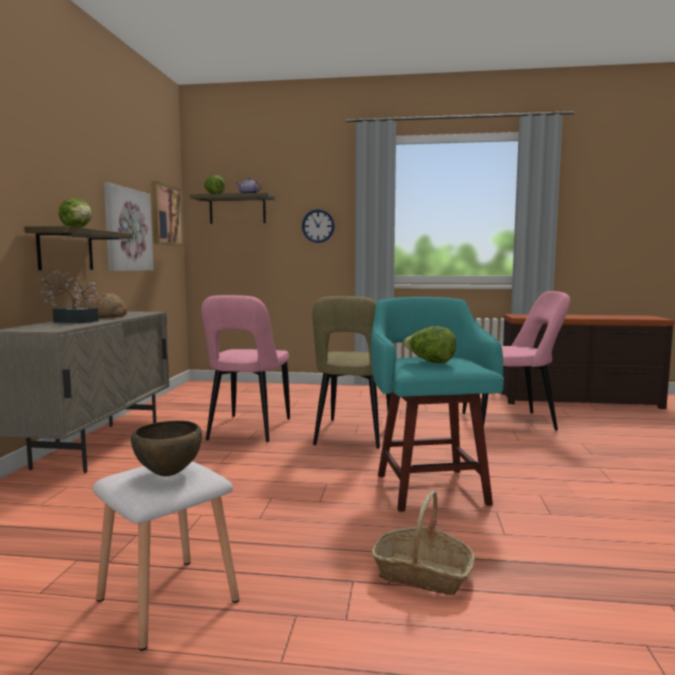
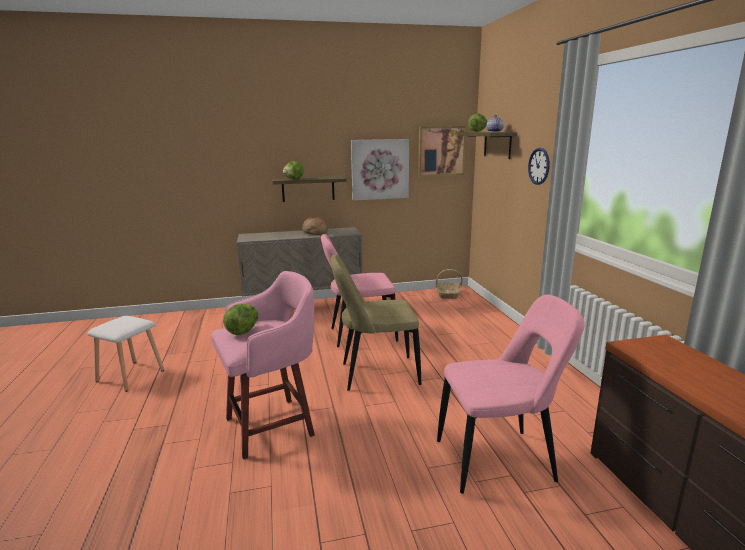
camera: 70 degrees right, 10 degrees up
(72, 321) = (286, 233): potted plant -> none
(169, 474) = (118, 324): brown bowl -> none
(422, 573) = (141, 439): basket -> basket (447, 294)
(429, 487) = (273, 425): turquoise stool -> pink stool
(512, 422) = (500, 460): pink chair -> pink chair turned 75 degrees counterclockwise

